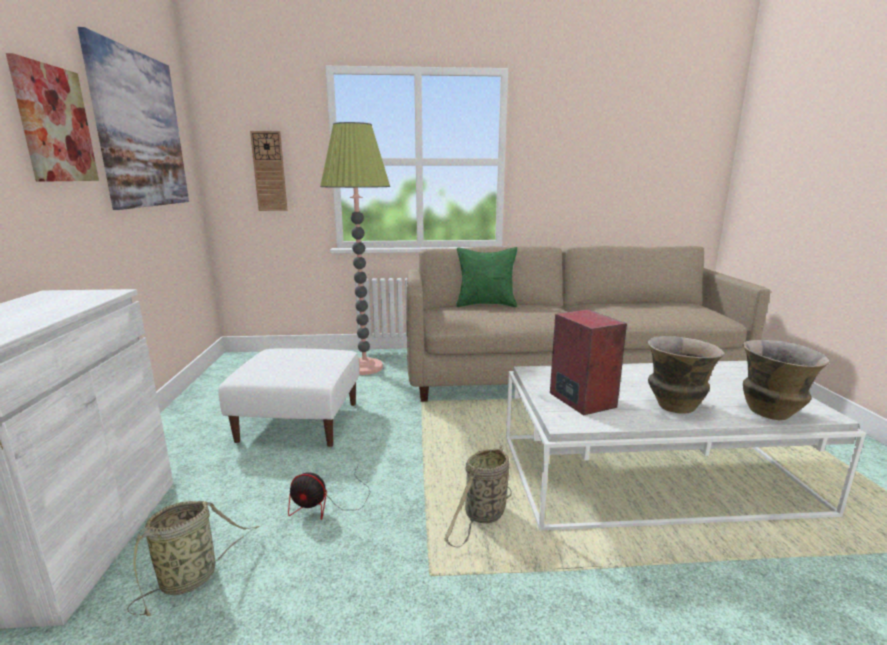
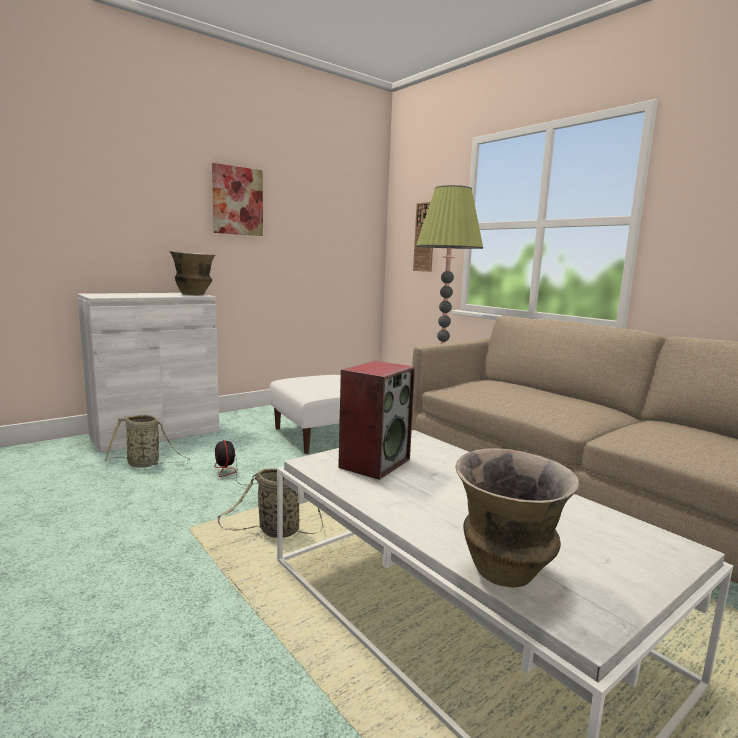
camera: 55 degrees right, 5 degrees down
(140, 130) = (319, 205): picture -> none
(486, 305) = (534, 388): green pillow -> none
(675, 406) = (428, 508): vase -> vase (194, 294)

